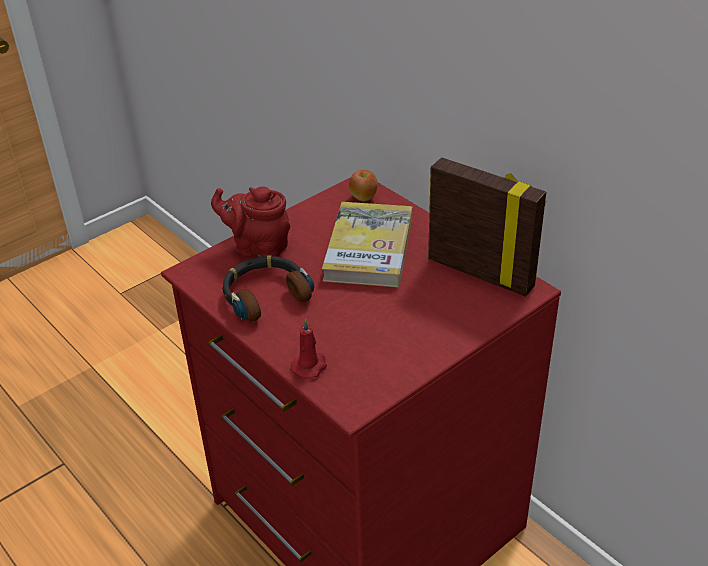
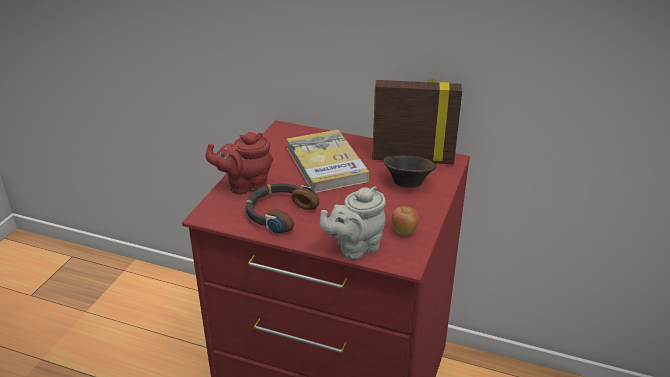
camera: 30 degrees left, 5 degrees down
(310, 366) = (354, 247): red candle -> grey teapot
(364, 197) = (293, 135): apple -> apple (404, 231)
(444, 304) = (407, 183): none -> brown bowl

